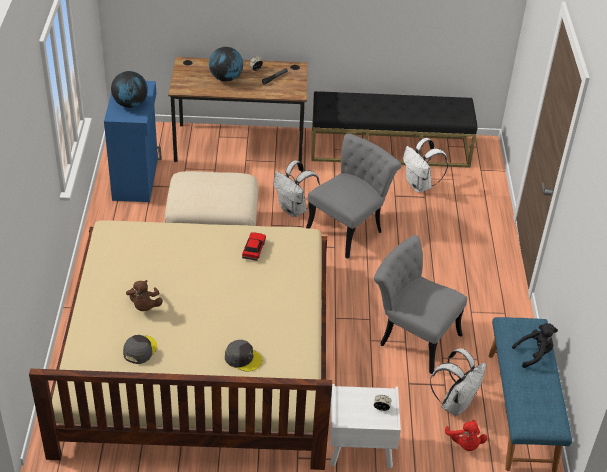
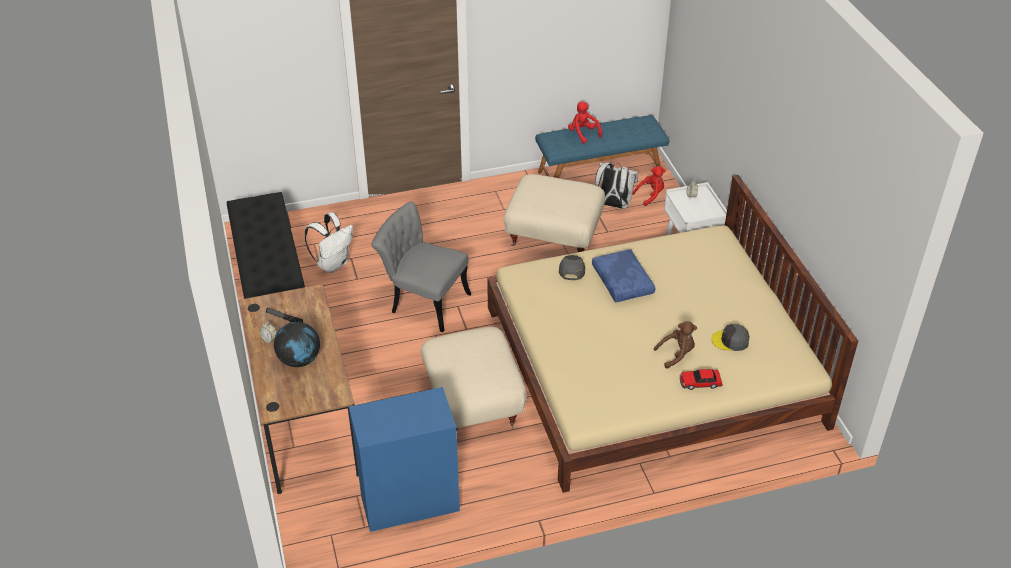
camera: 105 degrees left, 0 degrees up
(130, 104) = (410, 413): globe -> none
(243, 358) = (696, 275): grey cap -> grey cap (571, 269)
(254, 249) = (556, 299): toy car -> toy car (700, 382)
(258, 301) = (623, 282): none -> blue pillow
(294, 209) = (410, 347): white backpack -> none
(412, 337) = (553, 237): grey chair -> beige ottoman
(534, 354) = (583, 133): black plush toy -> red plush toy

